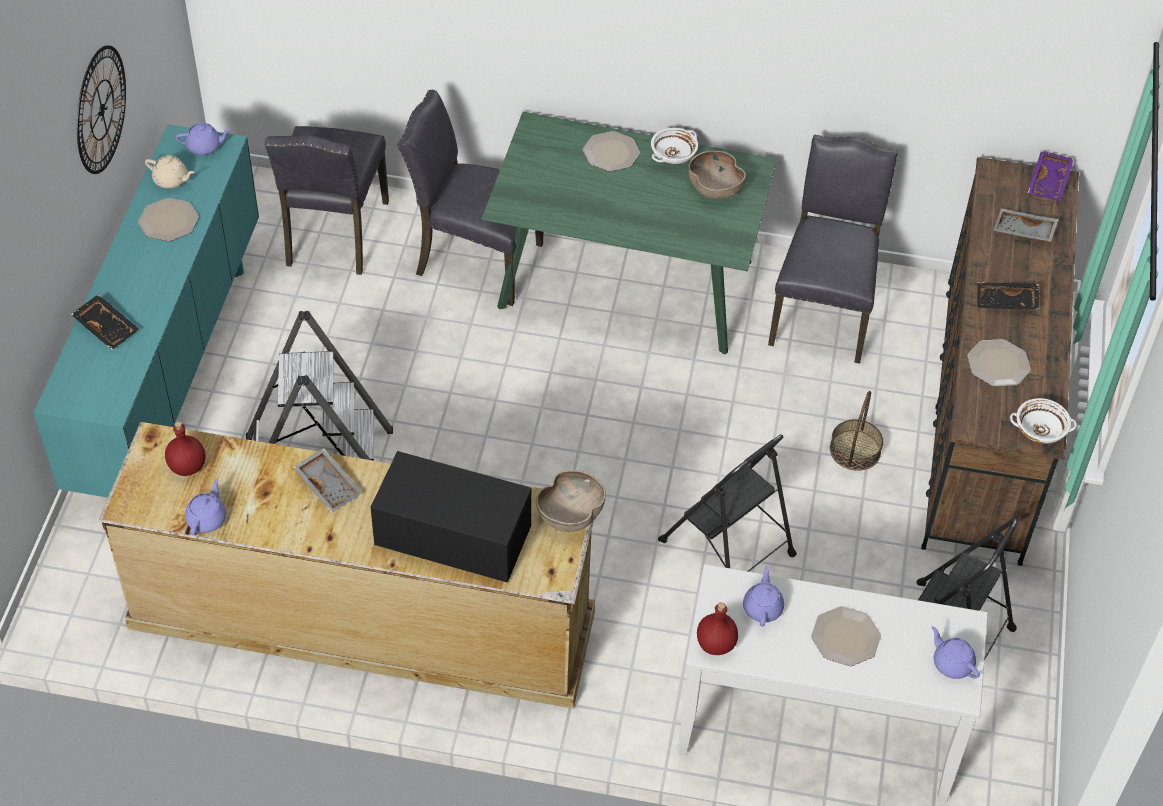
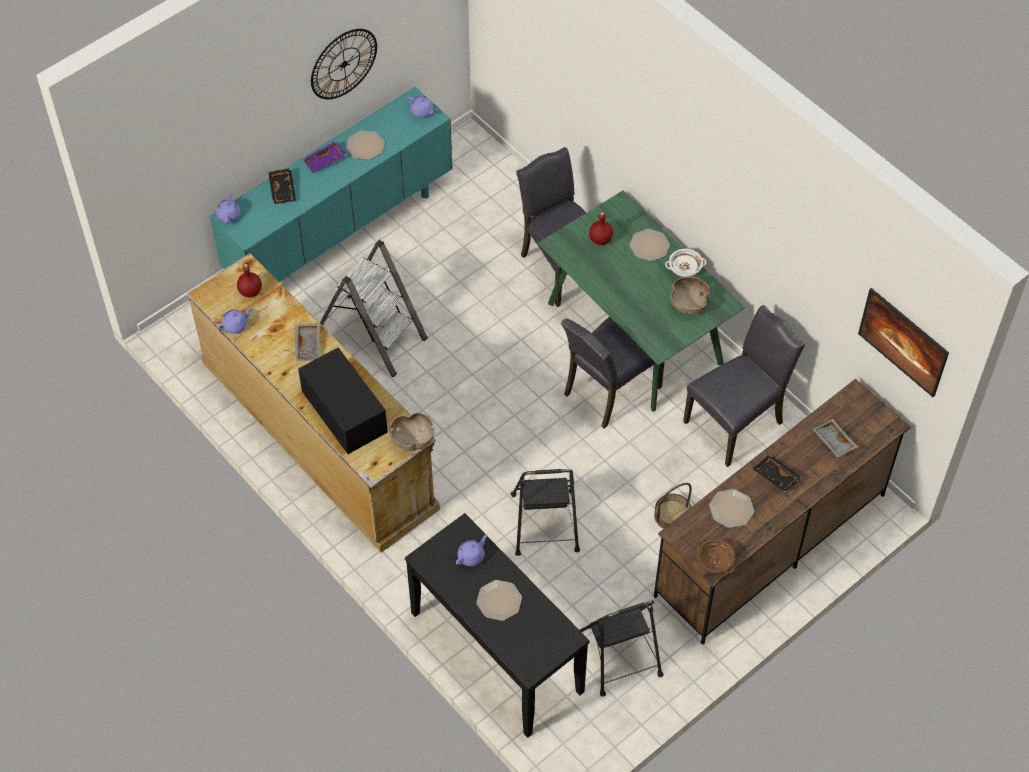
camera: 40 degrees right, 5 degrees up
(171, 180) = (388, 122): beige teapot -> none
(334, 235) = (496, 203): grey chair -> grey chair (609, 390)
(715, 645) = (428, 558): red bottle -> red bottle (600, 240)
(817, 730) = (496, 652): white console table -> black console table
(952, 663) = (541, 653): purple teapot -> purple teapot (229, 214)
(1040, 429) = (715, 561): white bowl -> brown bowl
(1050, 77) = (900, 353): none -> picture
(1050, 182) = (884, 421): purple tray -> purple tray (325, 161)

